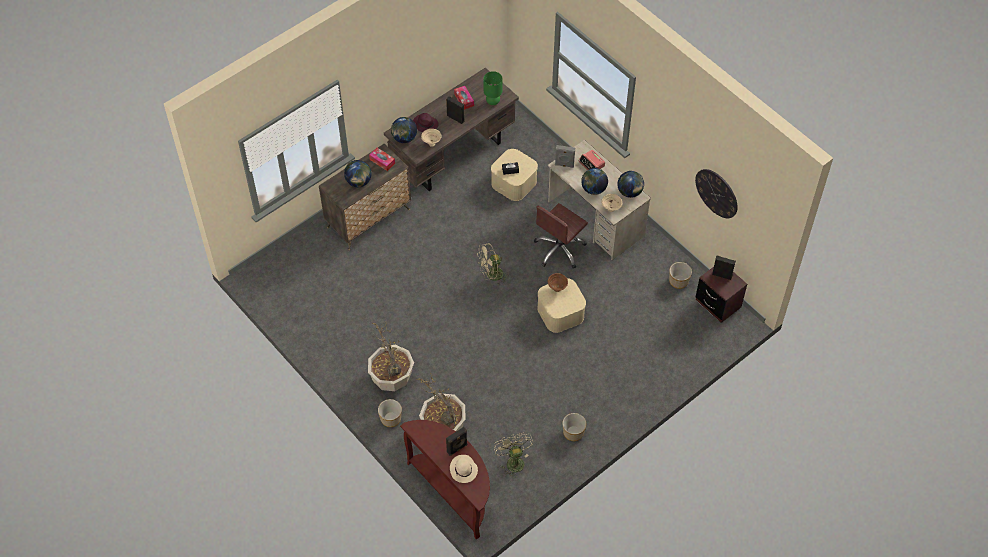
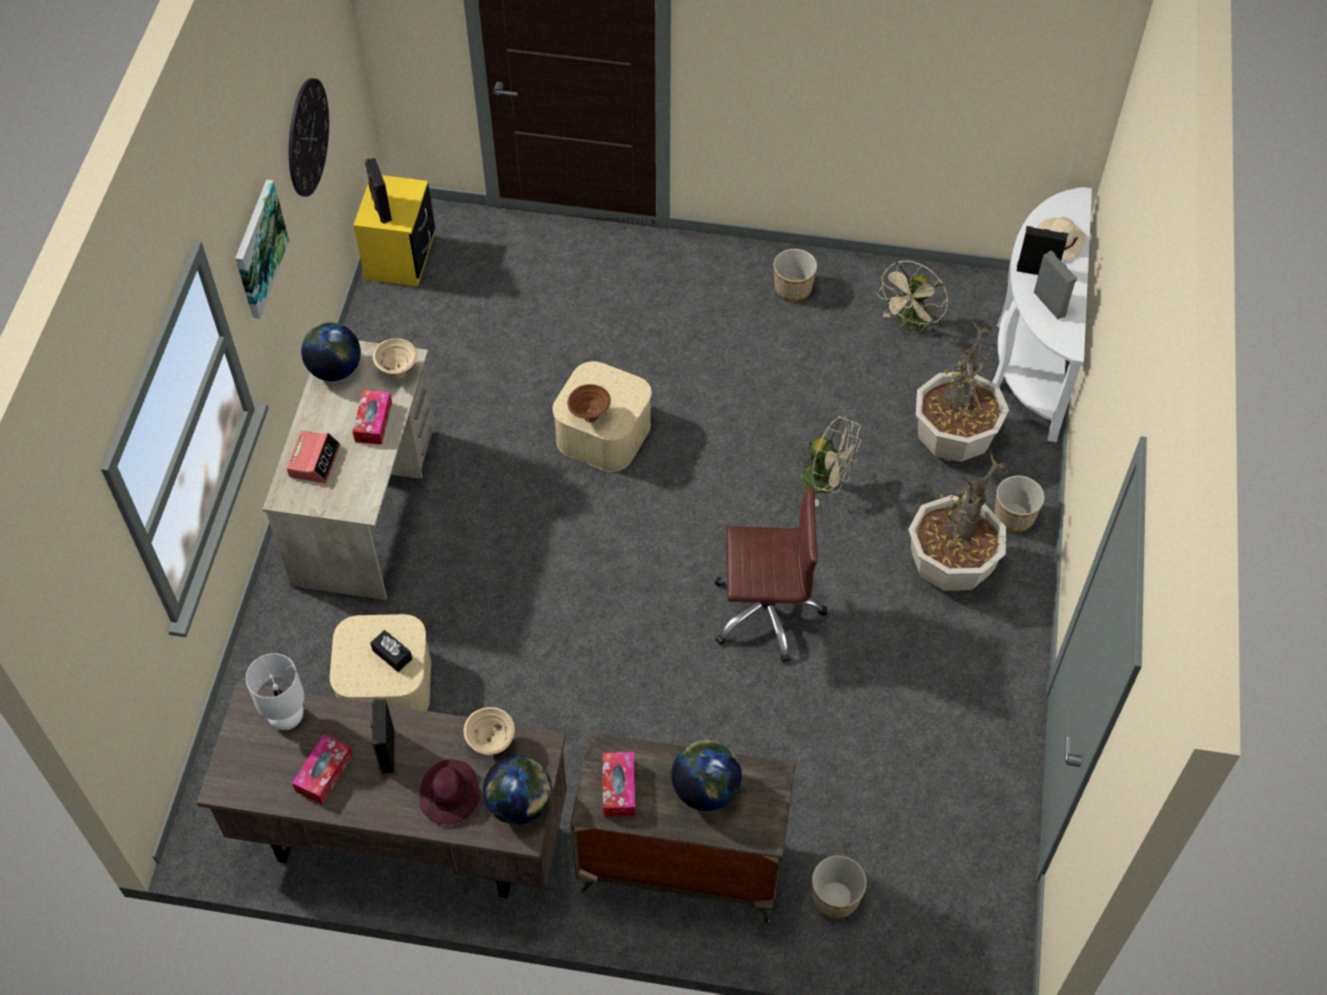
camera: 130 degrees left, 0 degrees up
(453, 491) = (1031, 358): brown console table -> white console table
(491, 275) = (622, 573): beige fan -> beige fan (826, 482)
(492, 101) = (287, 718): green table lamp -> white table lamp
(559, 249) = (477, 515): brown office chair -> brown office chair (766, 611)
(564, 165) = (353, 499): grey speaker -> grey speaker (1050, 303)
(593, 189) = (373, 422): globe -> tissue box
(662, 143) = (258, 248): none -> picture
(678, 281) = (399, 326): planter -> planter (835, 898)
(718, 303) = (400, 257): brown nightstand -> yellow nightstand

